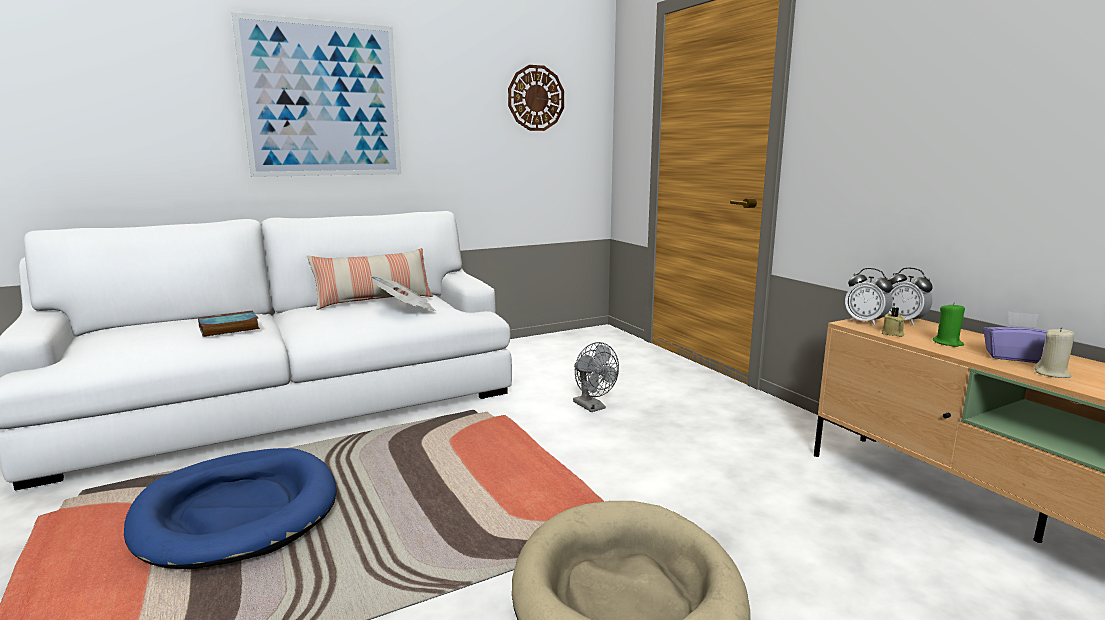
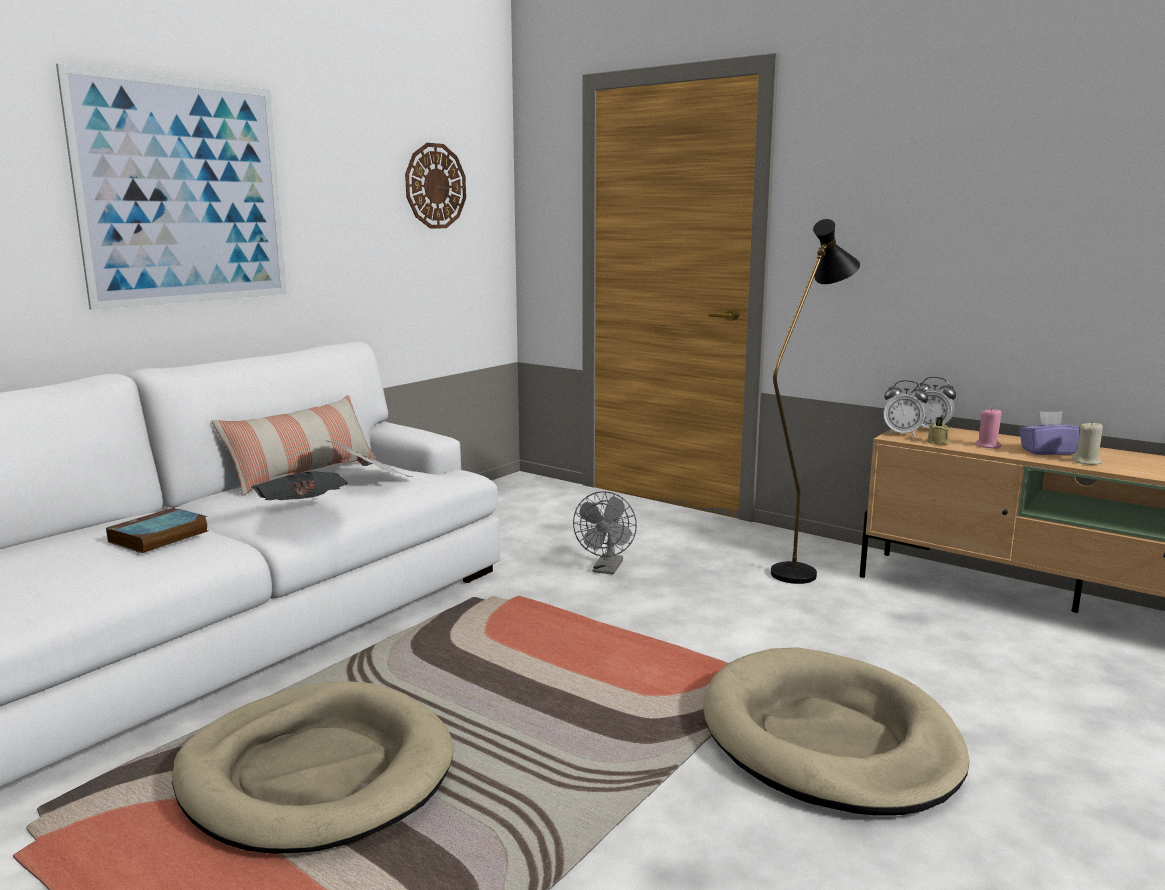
camera: 25 degrees left, 0 degrees up
(238, 512) = (316, 773): blue dog bed -> beige dog bed
(332, 324) = (303, 511): none -> newspaper
(593, 407) = (607, 569): grey fan -> grey fan turned 75 degrees clockwise
(761, 438) = (801, 569): none -> black floor lamp
(947, 343) = (988, 446): green candle -> pink candle

